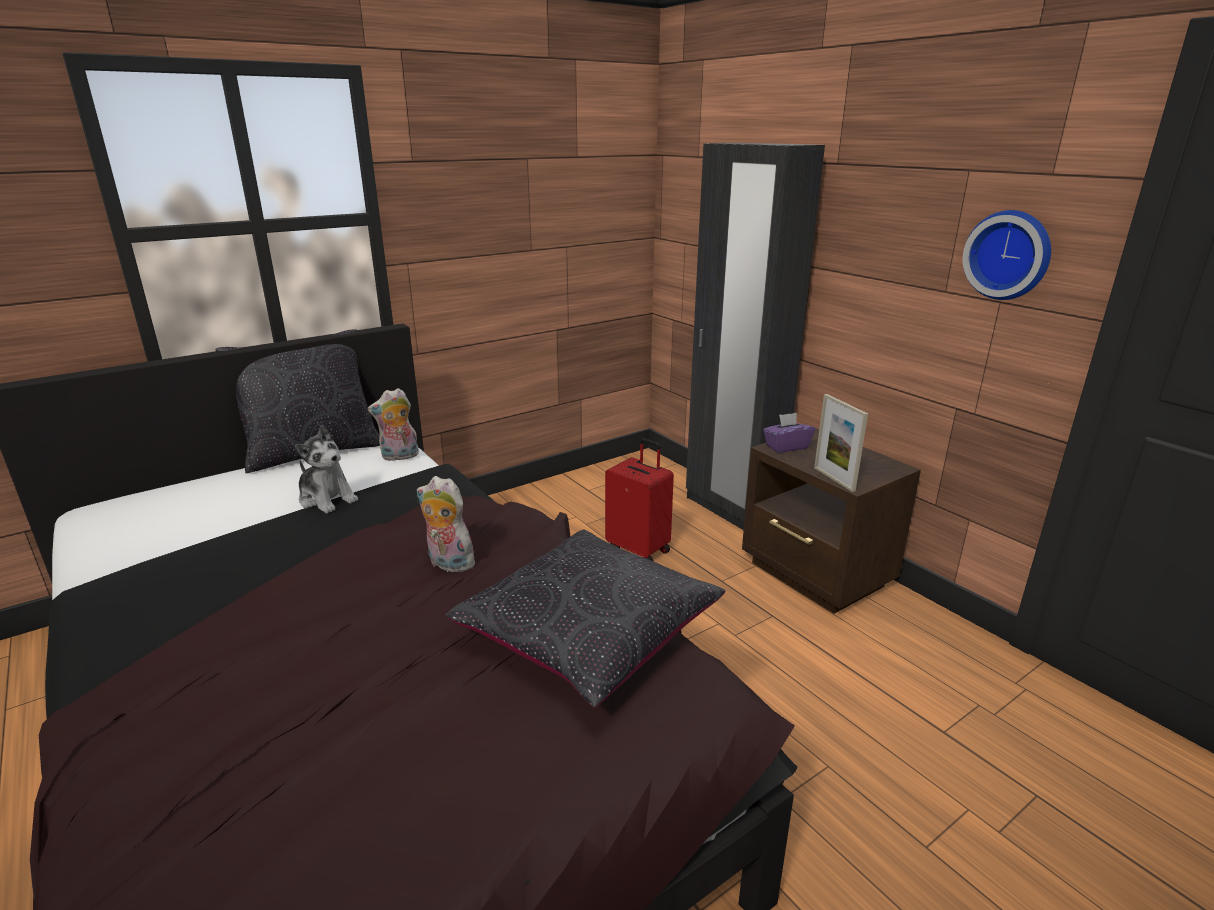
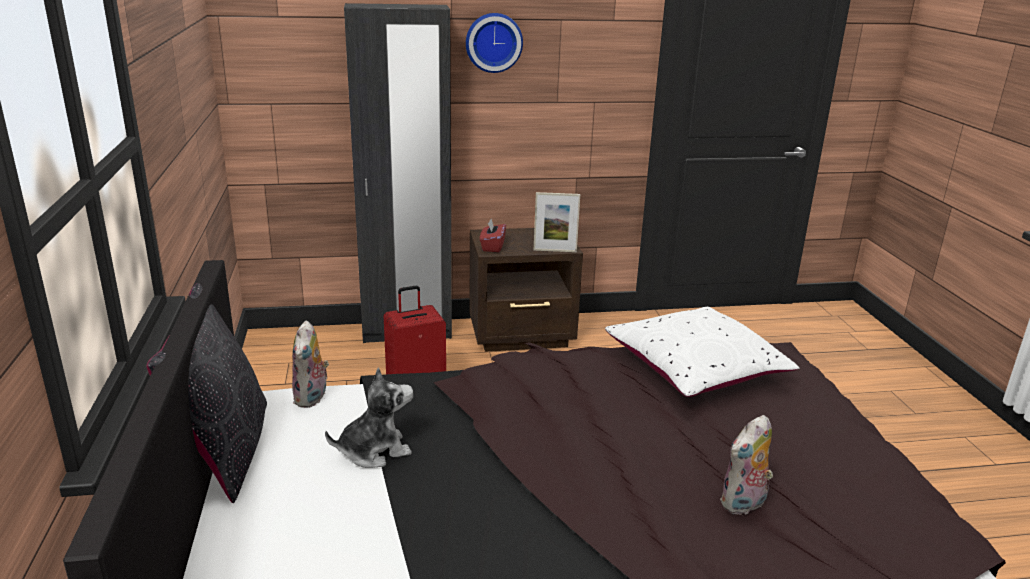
camera: 65 degrees left, 0 degrees up
(448, 564) = (575, 401): plush toy -> plush toy (744, 504)
(589, 633) = (695, 369): black pillow -> white pillow
(786, 447) = (492, 247): purple tissue box -> red tissue box
(1009, 255) = (598, 71): wall clock -> wall clock (493, 42)

